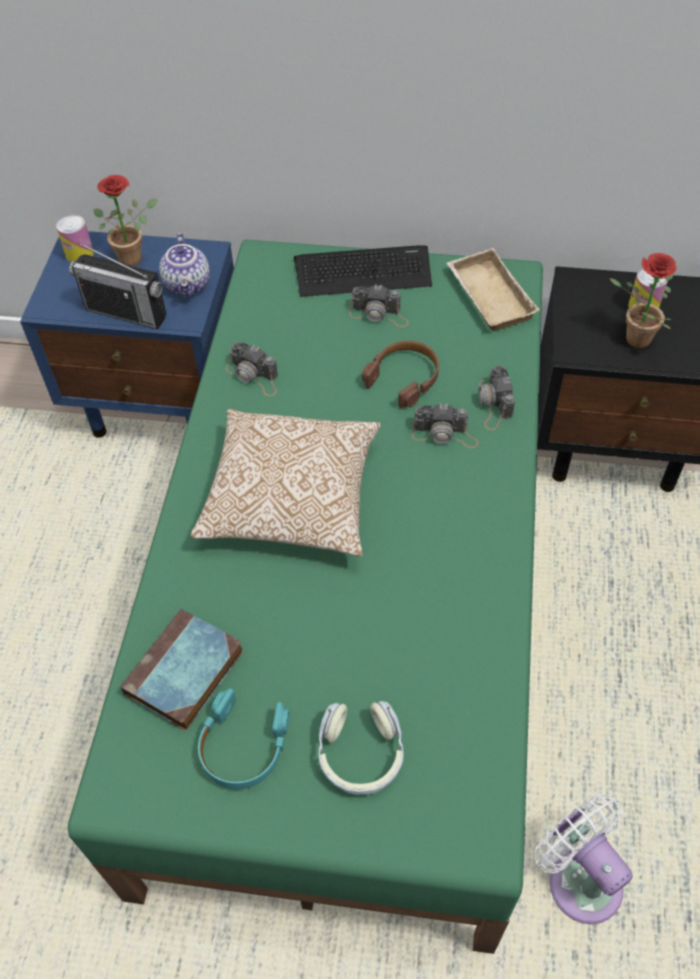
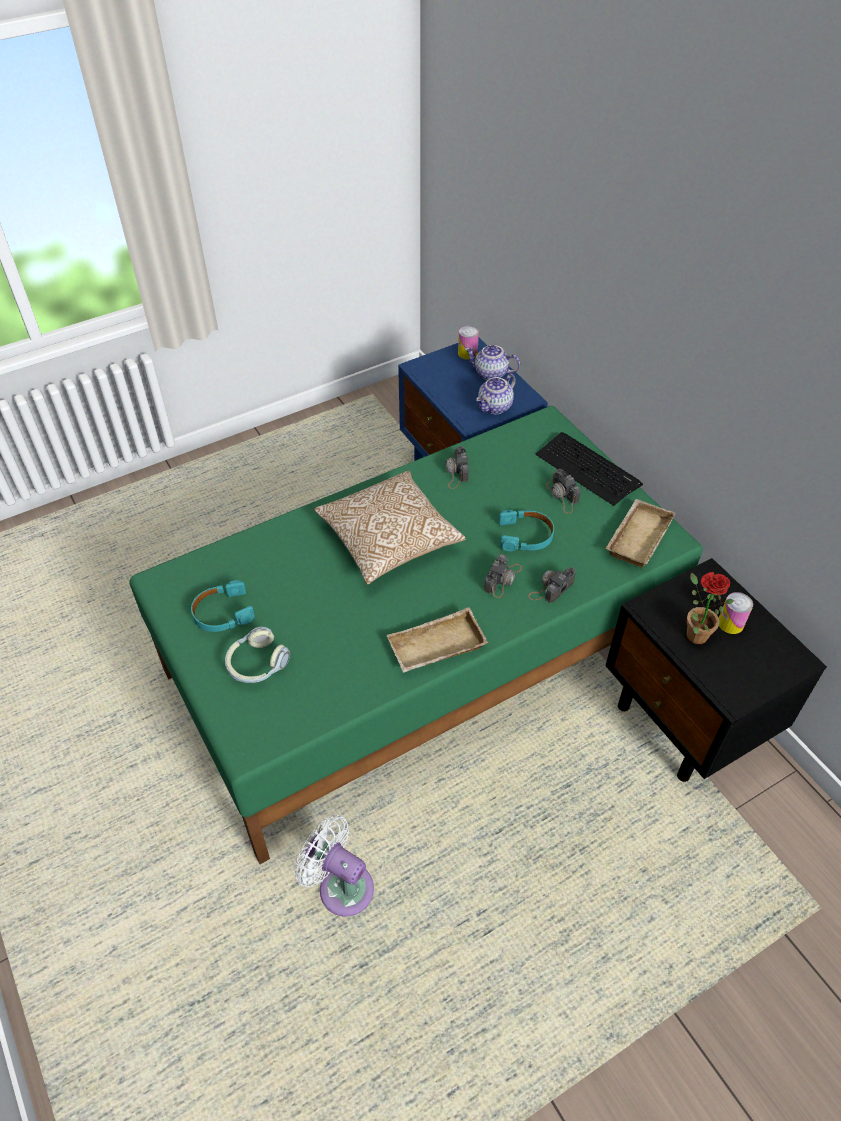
camera: 50 degrees right, 5 degrees down
(126, 313) = (447, 397): radio -> none
(135, 257) = (490, 374): potted plant -> teapot
(184, 675) = (242, 565): book -> none
(404, 378) = (525, 536): brown headphones -> turquoise headphones
(445, 434) = (503, 579): camera -> camera turned 120 degrees counterclockwise
(489, 553) = (436, 648): none -> beige tray
(579, 878) = (341, 886): white fan -> white fan turned 75 degrees counterclockwise

